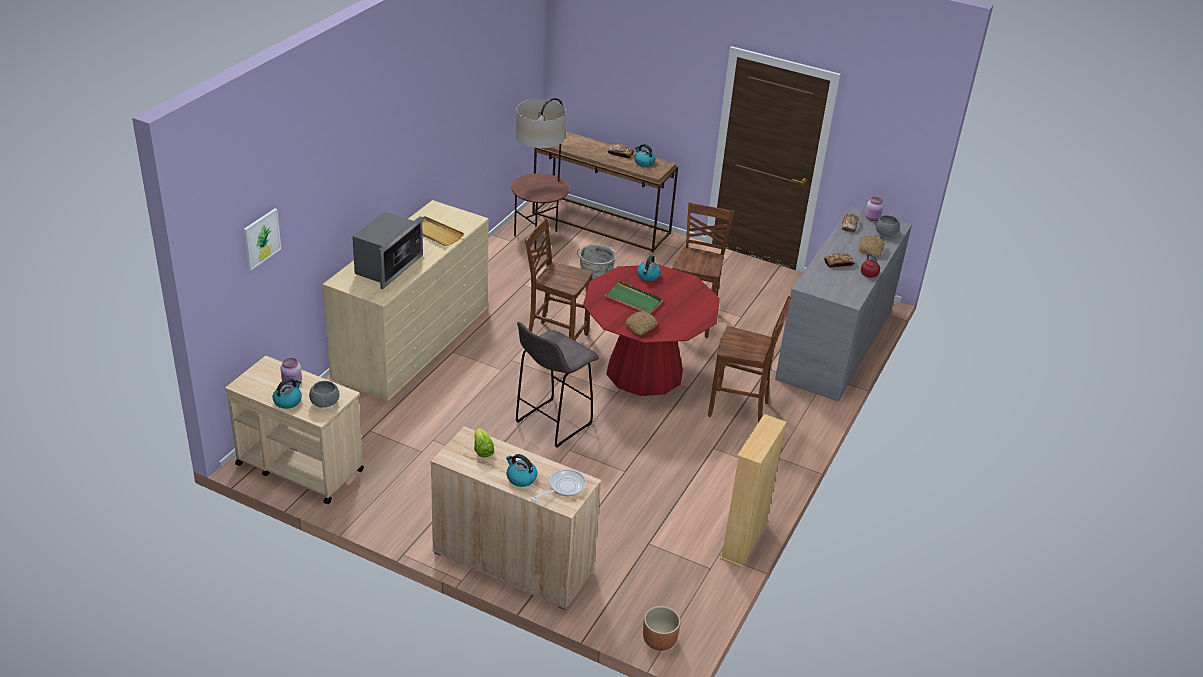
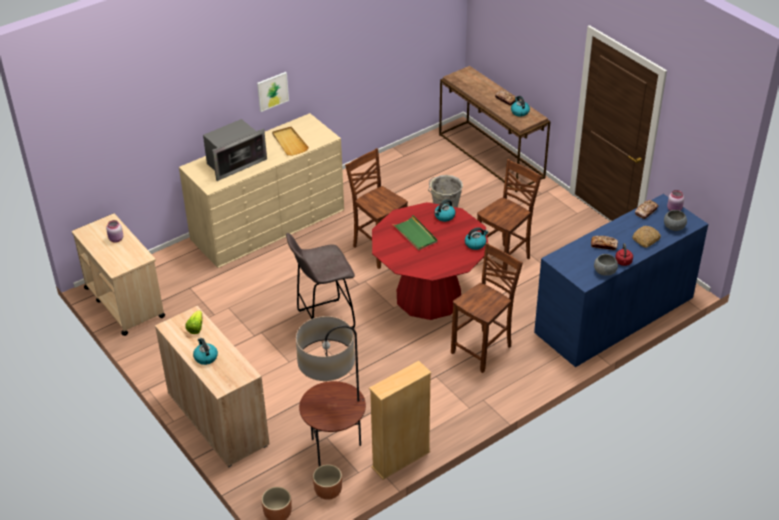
camera: 30 degrees right, 5 degrees up
(261, 238) = (112, 126): picture -> picture (272, 91)
(288, 401) = (104, 252): kettle -> kettle (475, 244)
(325, 403) = (126, 260): grey bowl -> grey bowl (605, 271)
(538, 238) = (428, 158): floor lamp -> floor lamp (335, 450)
(564, 487) = (230, 373): frying pan -> none
(640, 327) = (402, 259): bread -> none
(694, 598) = (328, 491): none -> brown planter
(740, 409) = (483, 350): brown chair -> brown chair turned 90 degrees counterclockwise
(835, 344) = (614, 315): grey dresser -> blue dresser

